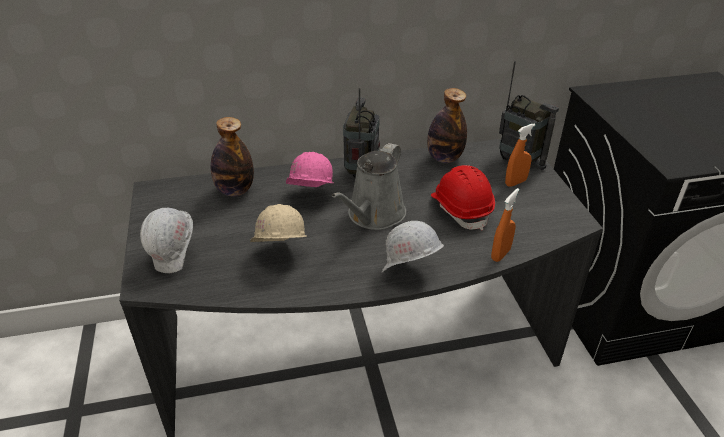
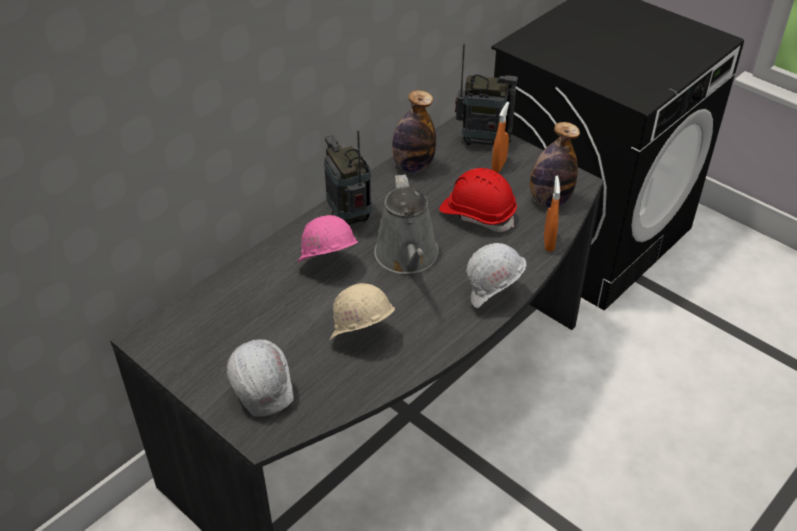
camera: 35 degrees left, 5 degrees up
(235, 191) = (240, 296): bottle -> bottle (549, 200)

